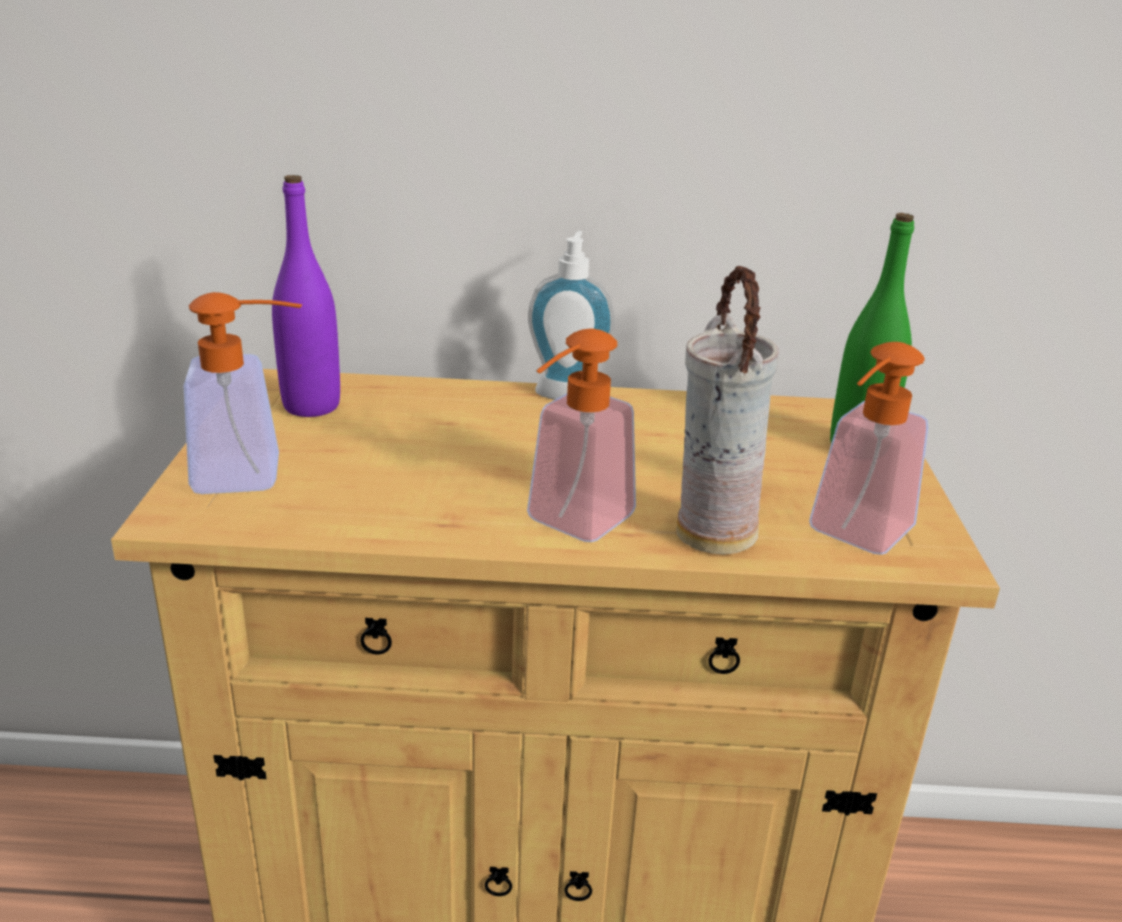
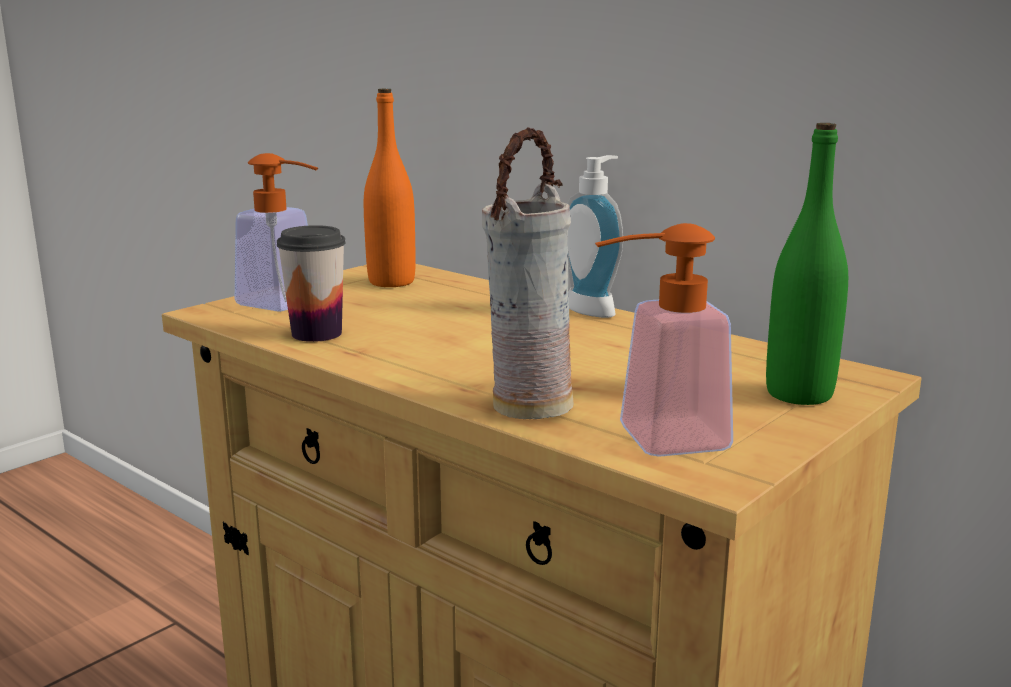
camera: 40 degrees right, 10 degrees down
(311, 406) = (391, 282): purple bottle -> orange bottle
(366, 509) = (316, 333): none -> cup
(570, 525) = (431, 373): soap dispenser -> none

